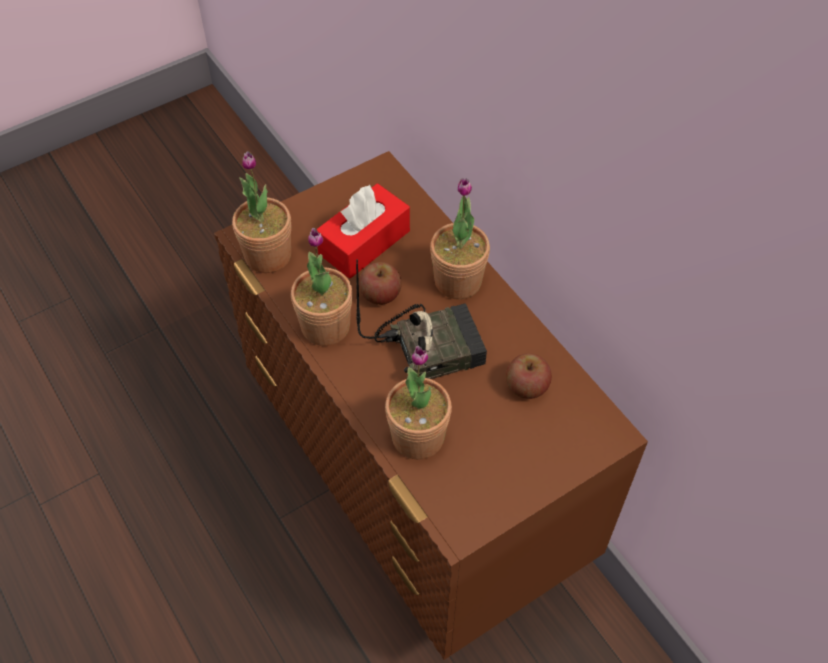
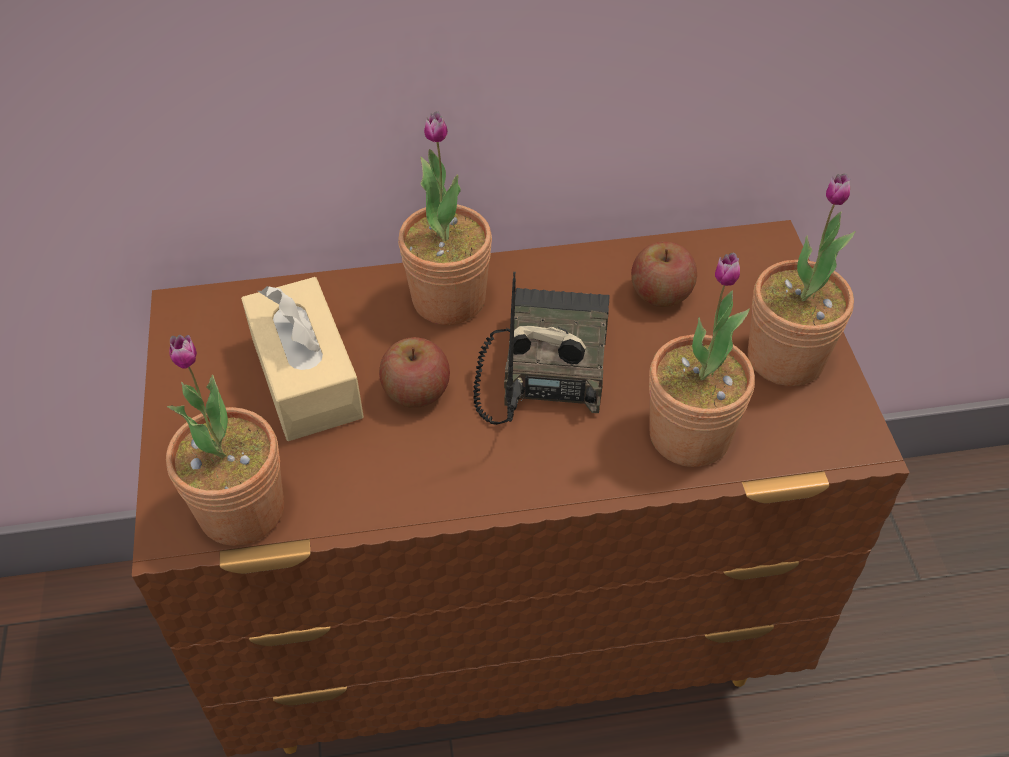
camera: 65 degrees left, 5 degrees down
(325, 326) = (434, 479): potted plant -> potted plant (785, 358)
(364, 242) = (306, 377): red tissue box -> beige tissue box

